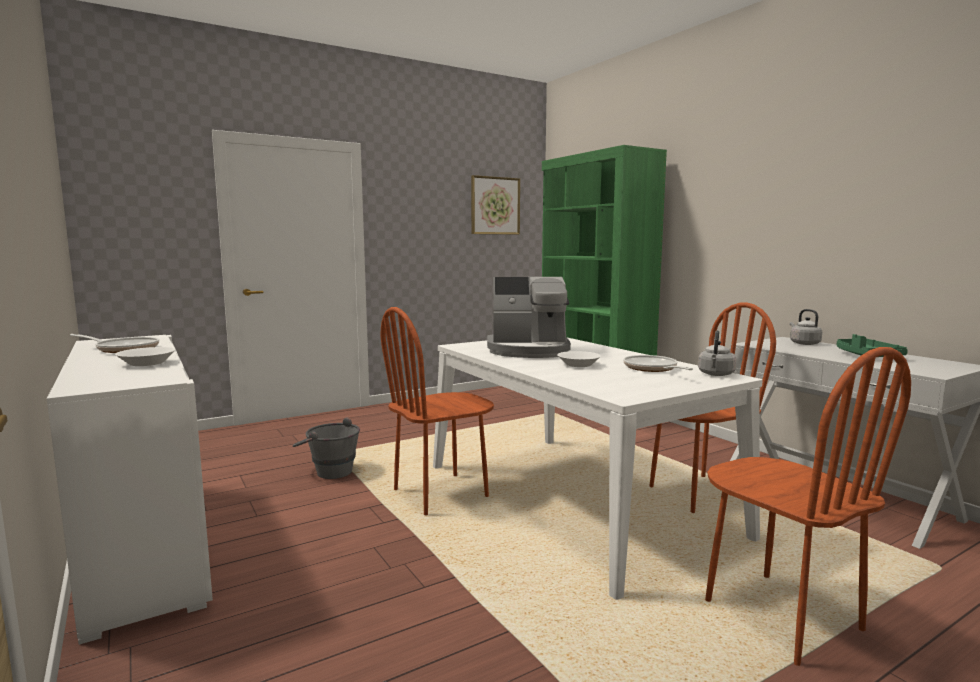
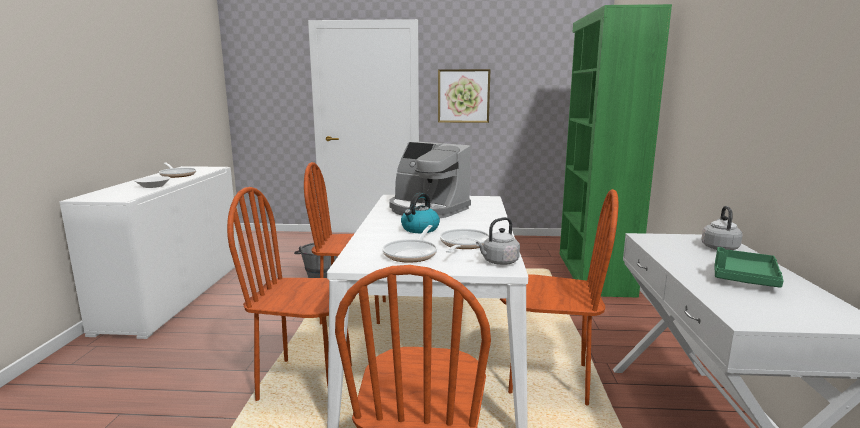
camera: 35 degrees right, 5 degrees up
(495, 205) = (548, 67): picture -> picture (463, 96)
(514, 570) = (306, 382): none -> brown chair
(579, 364) = (420, 229): white bowl -> kettle
(639, 381) = (412, 253): none -> frying pan

